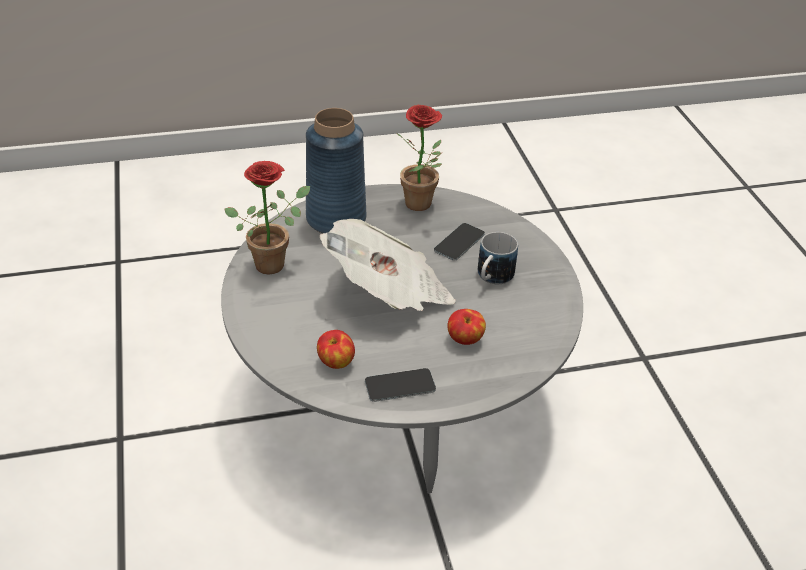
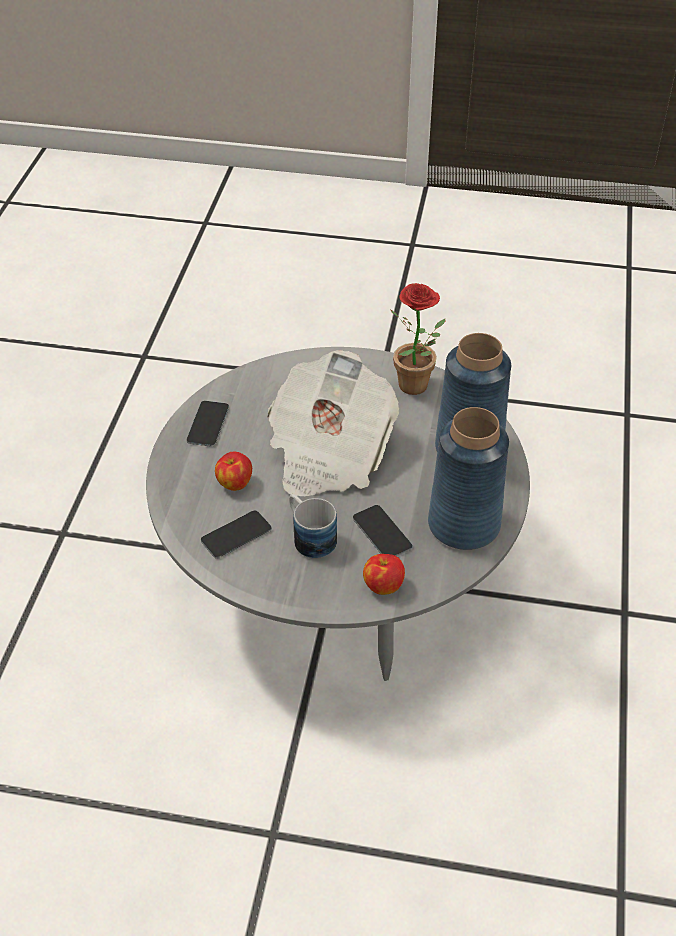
camera: 115 degrees right, 5 degrees up
(335, 362) = (259, 394): apple -> apple (383, 585)
(422, 206) = (463, 524): potted plant -> blue vase
(521, 319) = (236, 535): none -> phone

